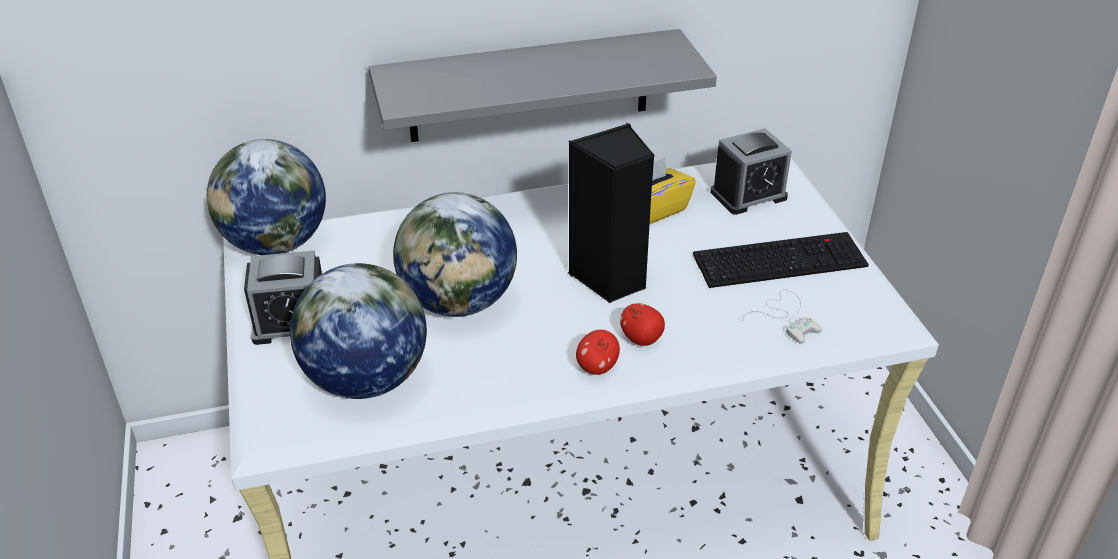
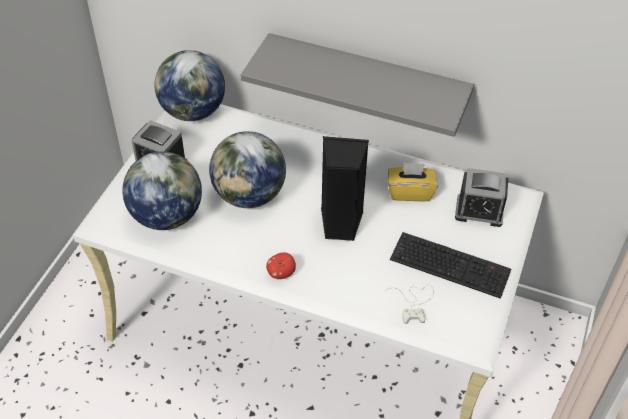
camera: 35 degrees right, 10 degrees up
(641, 339) = (320, 270): apple -> none

